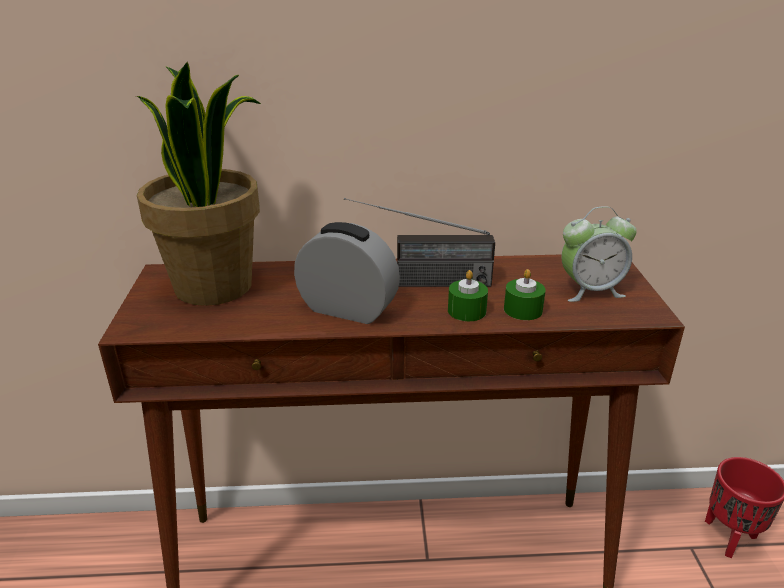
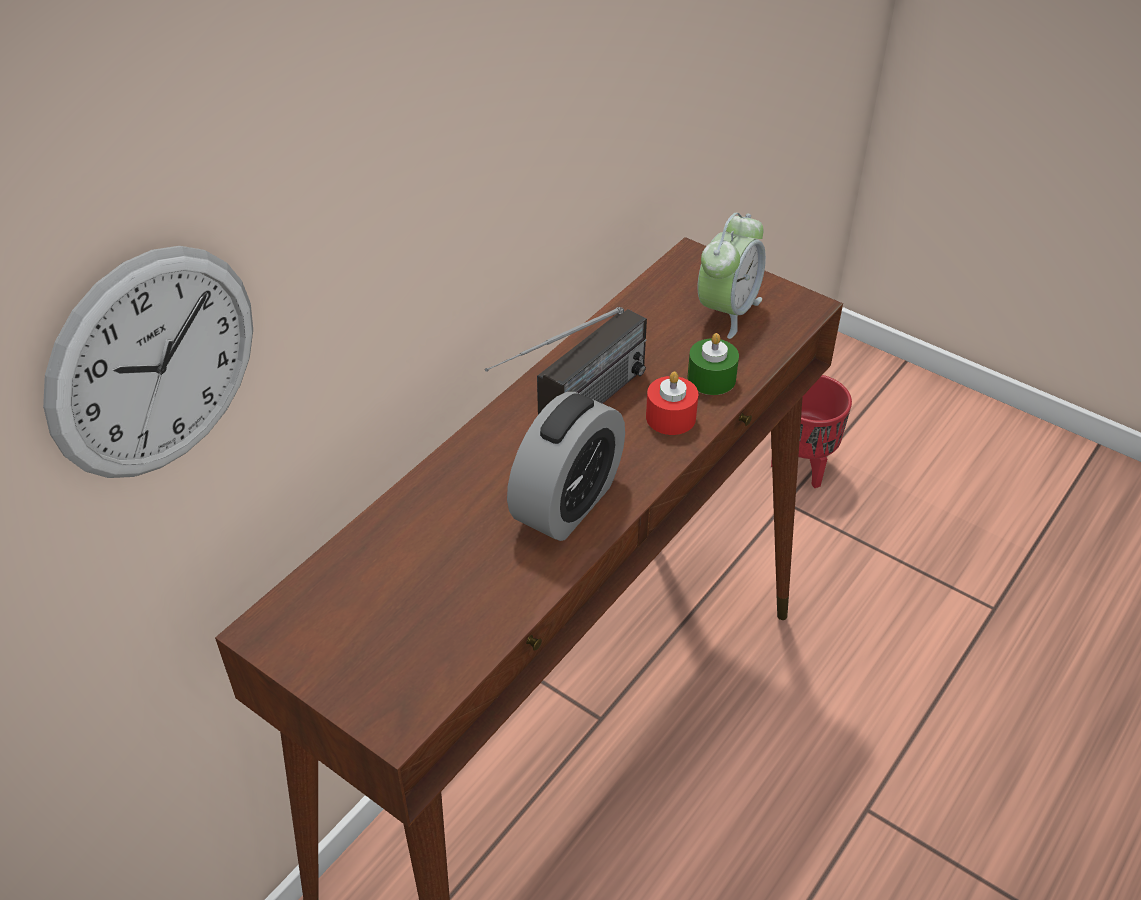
camera: 50 degrees left, 15 degrees up
(145, 78) = (154, 364): none -> wall clock
(216, 286) = (375, 591): potted plant -> none
(348, 309) = (567, 503): alarm clock -> alarm clock turned 150 degrees clockwise
(466, 311) = (670, 417): green candle -> red candle

